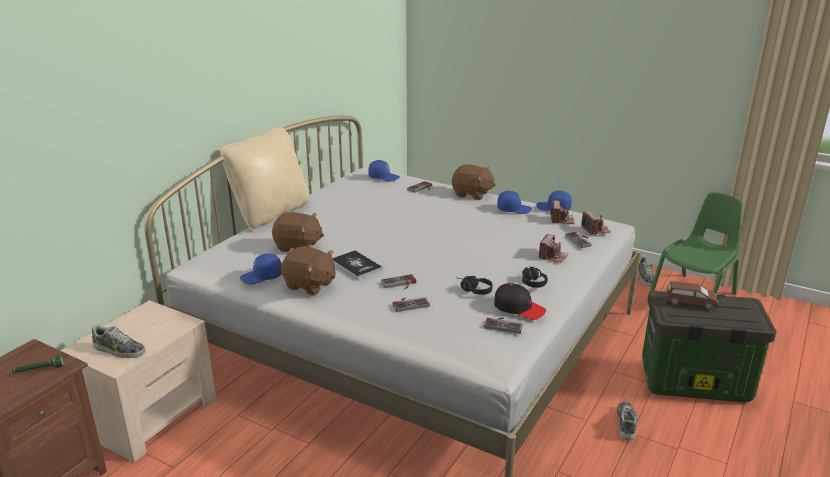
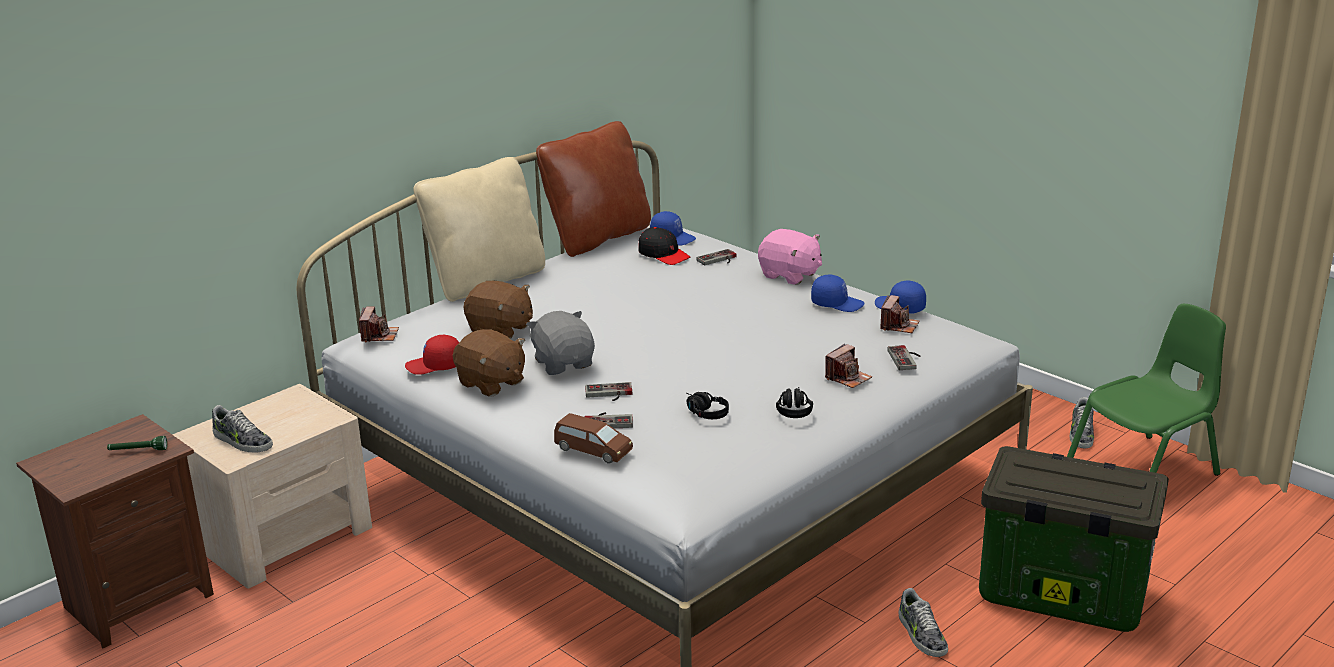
camera: 15 degrees right, 0 degrees up
(262, 277) = (434, 366): blue cap -> red cap
(333, 181) = (597, 238): none -> brown pillow
(356, 265) = (564, 363): book -> grey plush toy
(472, 194) = (789, 275): brown plush toy -> pink plush toy
(504, 324) = (718, 461): game controller -> none
(519, 308) = (752, 443): black cap -> black cap (663, 254)
(595, 230) = (941, 346): camera -> camera (379, 335)
(626, 423) = (921, 634): shoe -> shoe turned 135 degrees clockwise
(690, 302) = (1051, 468): brown toy car -> brown toy car (593, 450)

